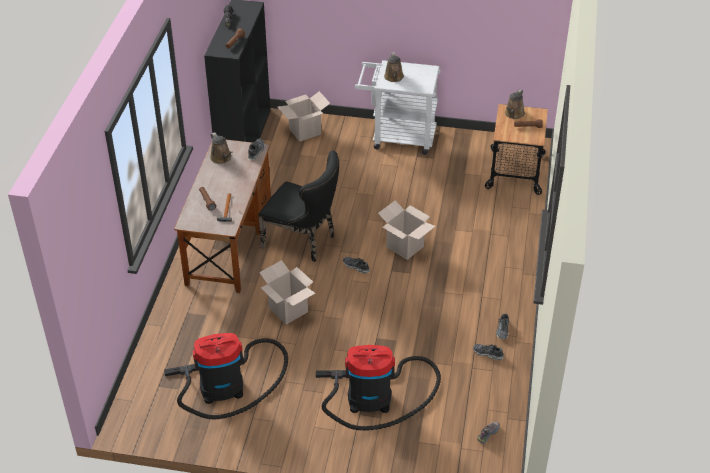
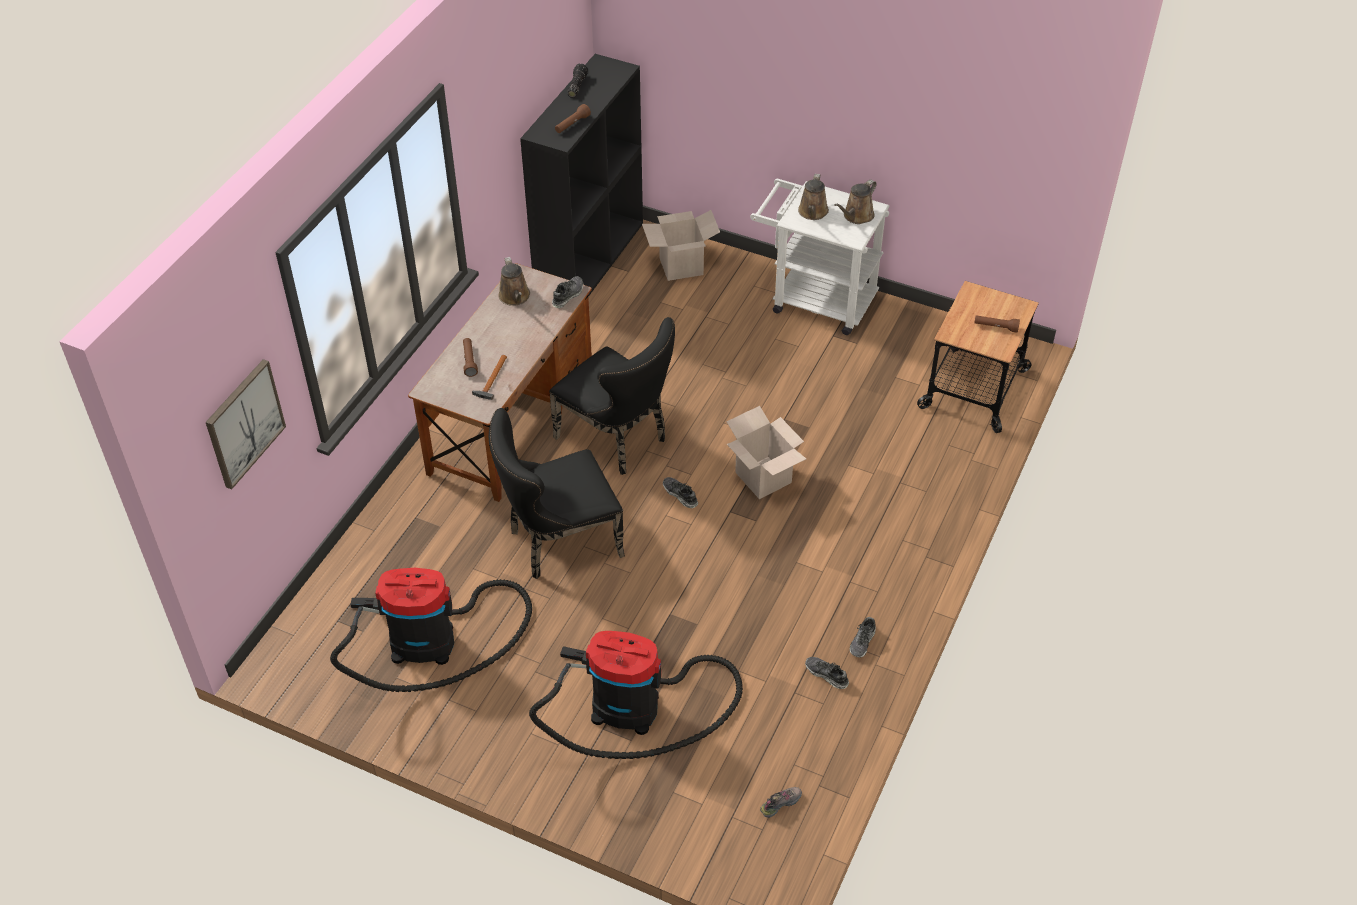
camera: 15 degrees right, 5 degrees up
(97, 250) = (244, 423): none -> picture
(288, 310) = (558, 543): cardboard box -> black chair
(513, 114) = (981, 302): brown watering can -> brown watering can (856, 216)

